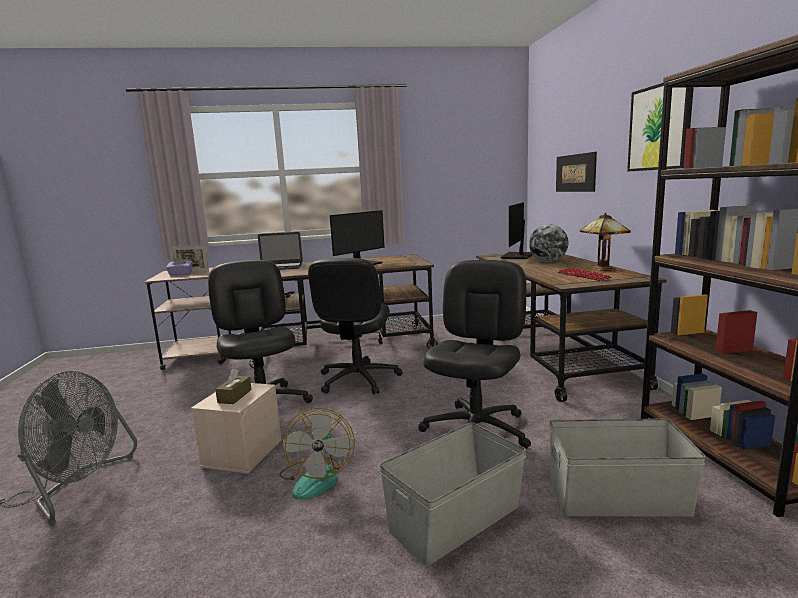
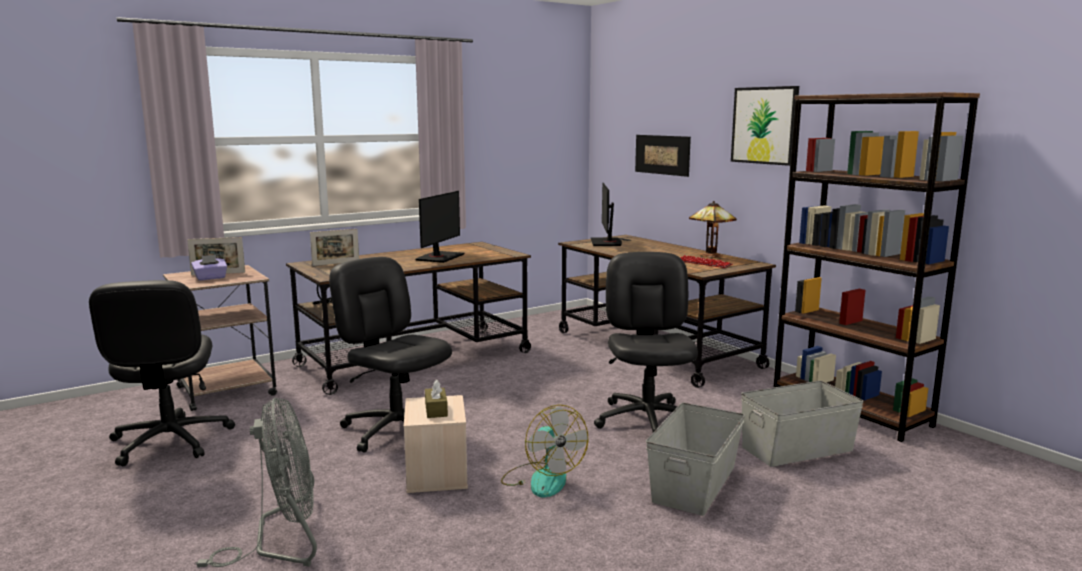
camera: 25 degrees left, 0 degrees up
(279, 267) = (336, 263): laptop -> picture frame
(358, 379) = (477, 391): black office chair -> black office chair (170, 441)
(548, 262) = (648, 249): globe -> none

